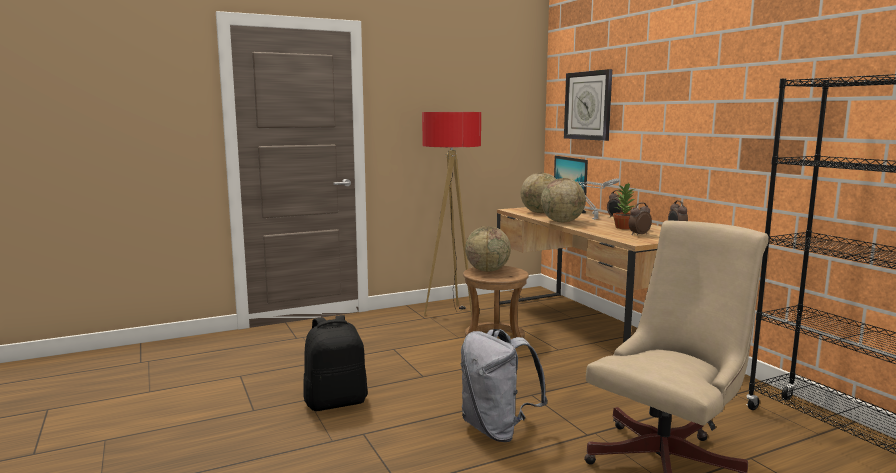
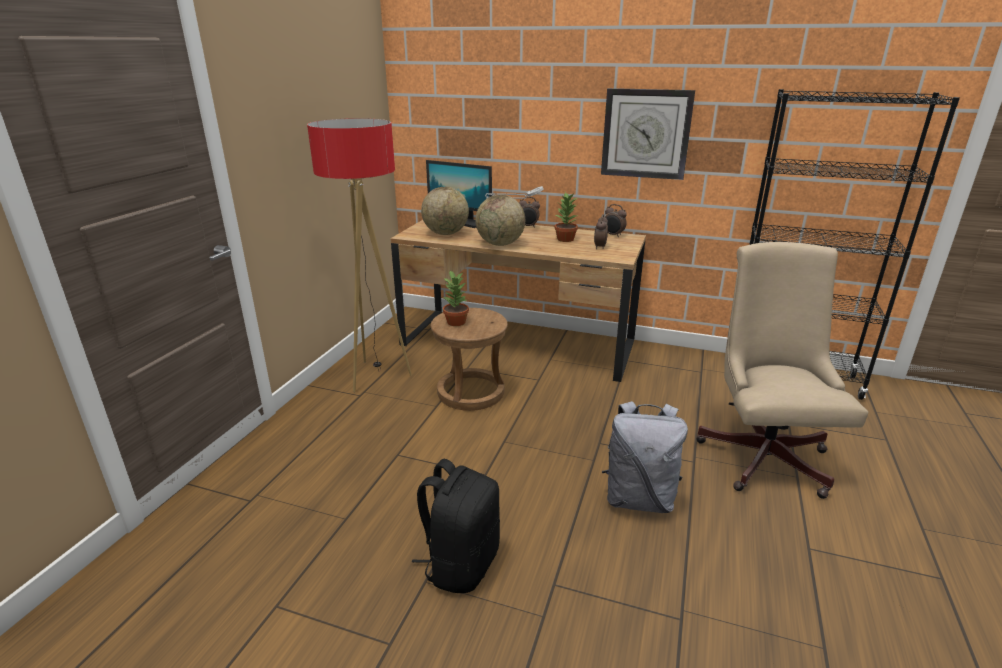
camera: 45 degrees left, 15 degrees up
(487, 270) = (456, 322): globe -> potted plant
(588, 105) = (465, 98): wall clock -> wall clock (646, 134)

